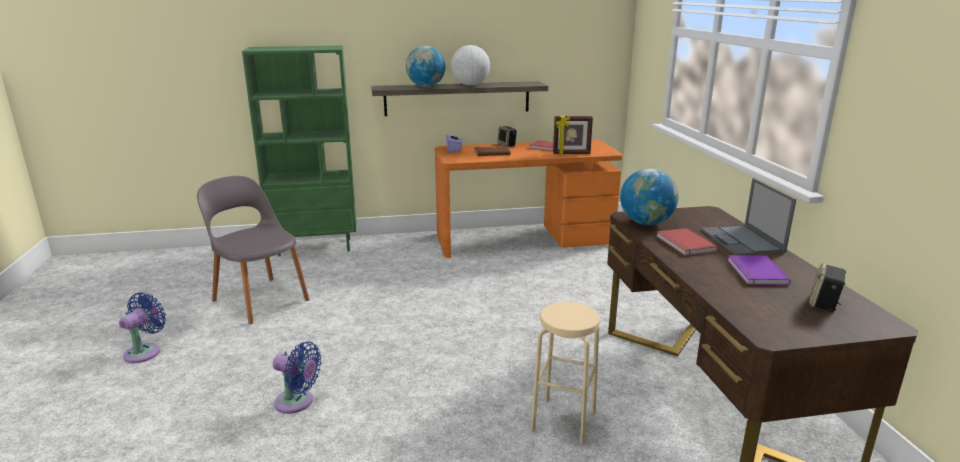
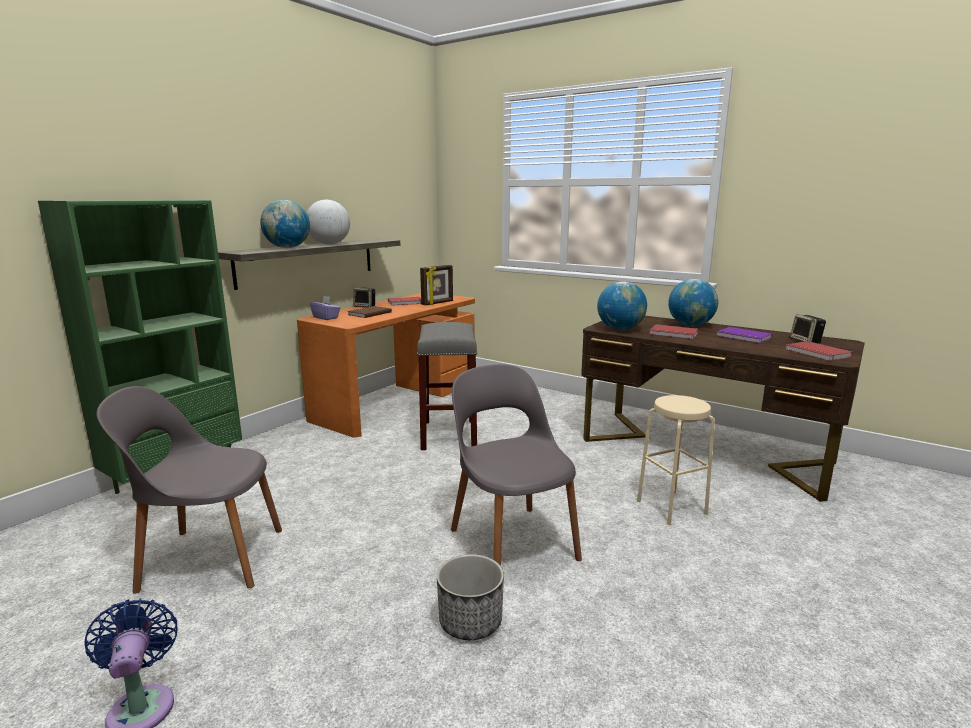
camera: 45 degrees left, 5 degrees down
(297, 402) = (470, 621): blue fan -> planter
(403, 374) = (512, 541): none -> grey chair
(509, 281) = (449, 435): none -> grey stool
(742, 241) = (690, 325): laptop -> globe
(777, 319) = (816, 353): none -> red book

